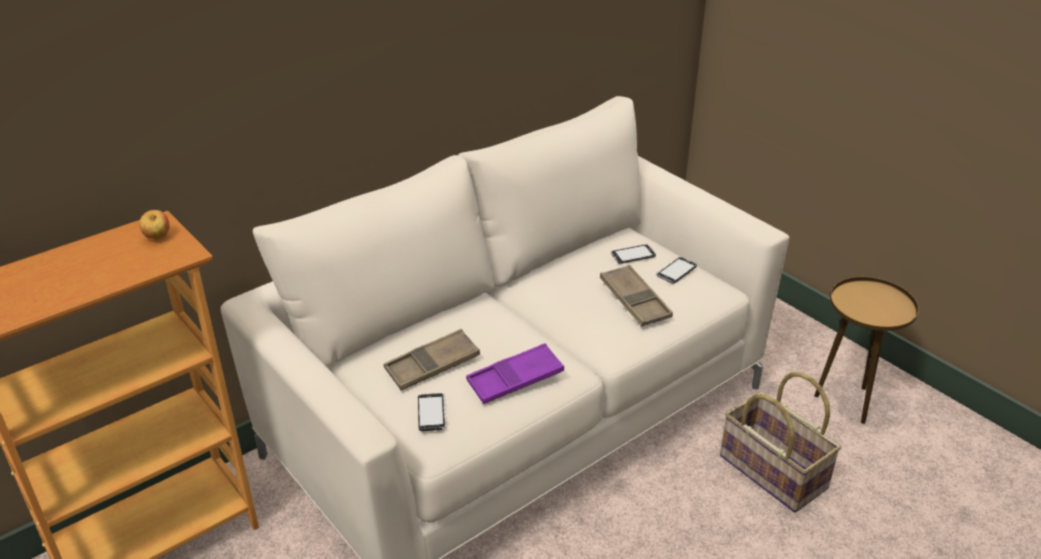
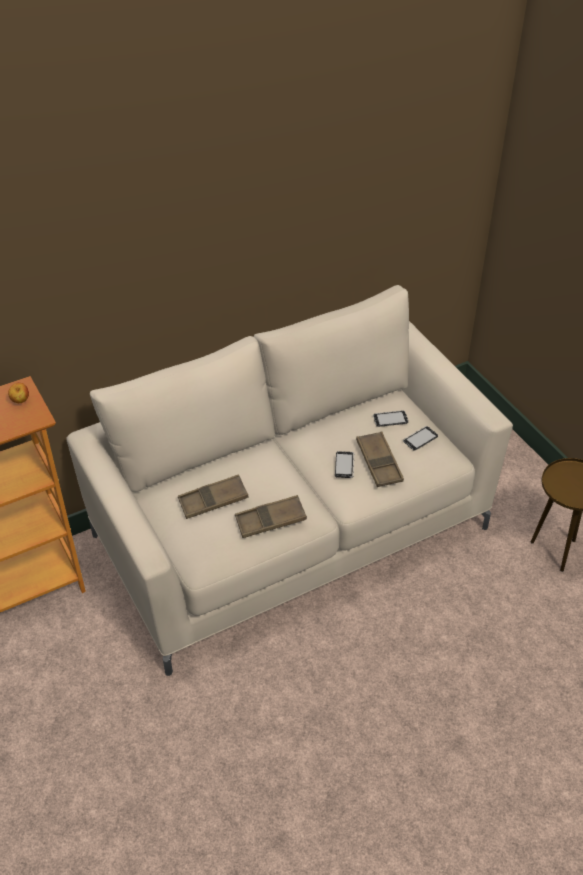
camera: 10 degrees right, 10 degrees up
(432, 413) = (205, 540): phone -> phone (344, 465)
(515, 379) = (270, 520): purple tray -> brown tray
(771, 472) = (473, 602): basket -> none

